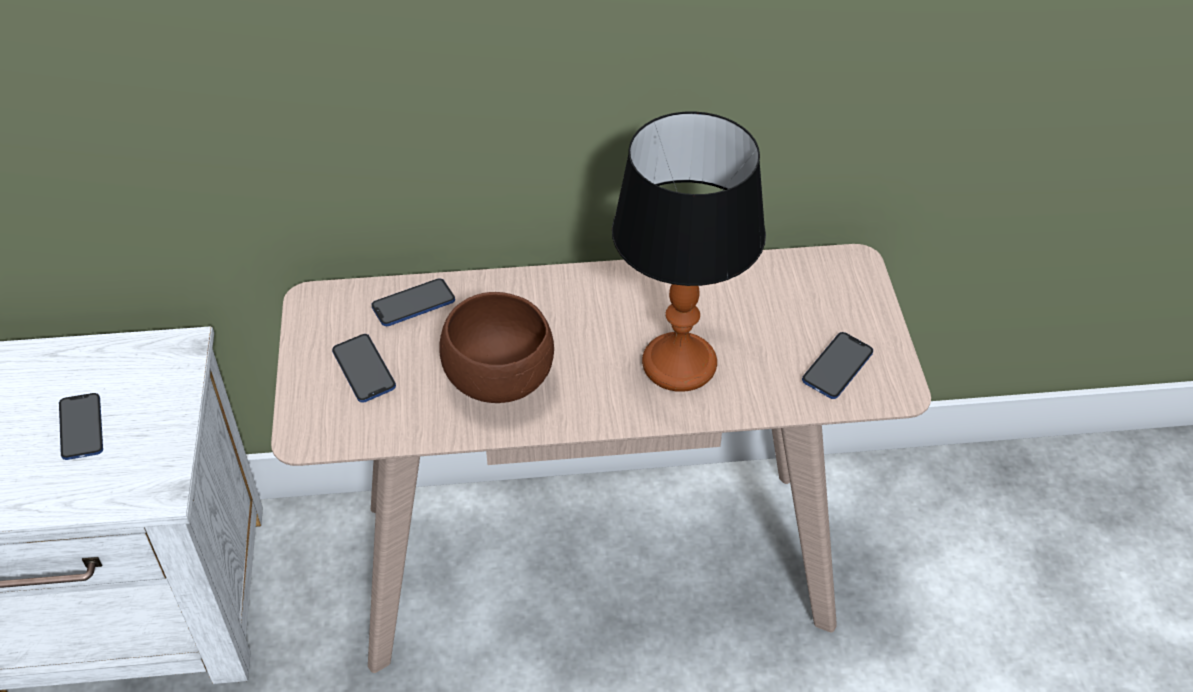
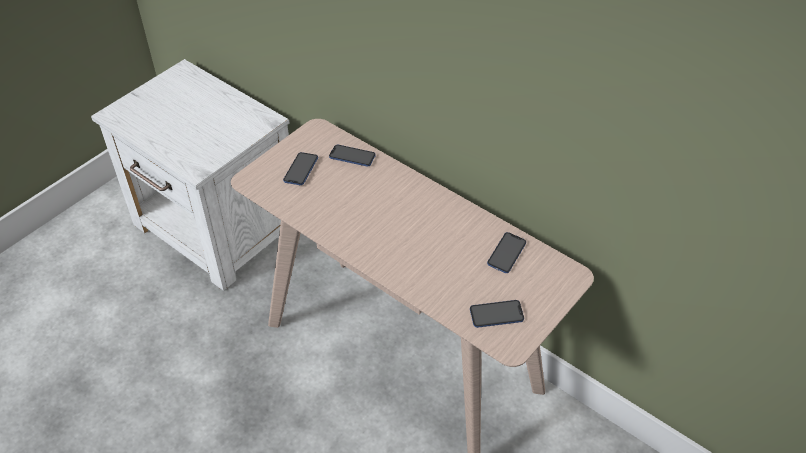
camera: 45 degrees right, 0 degrees up
(81, 427) = (201, 127): phone -> phone (506, 253)
(502, 380) = (346, 212): brown bowl -> none
(678, 364) = (426, 259): table lamp -> none

